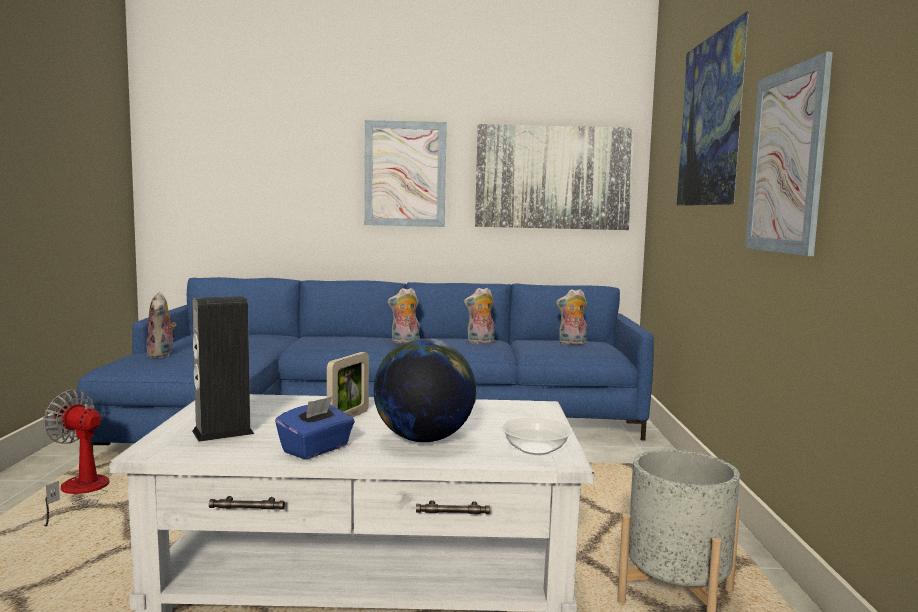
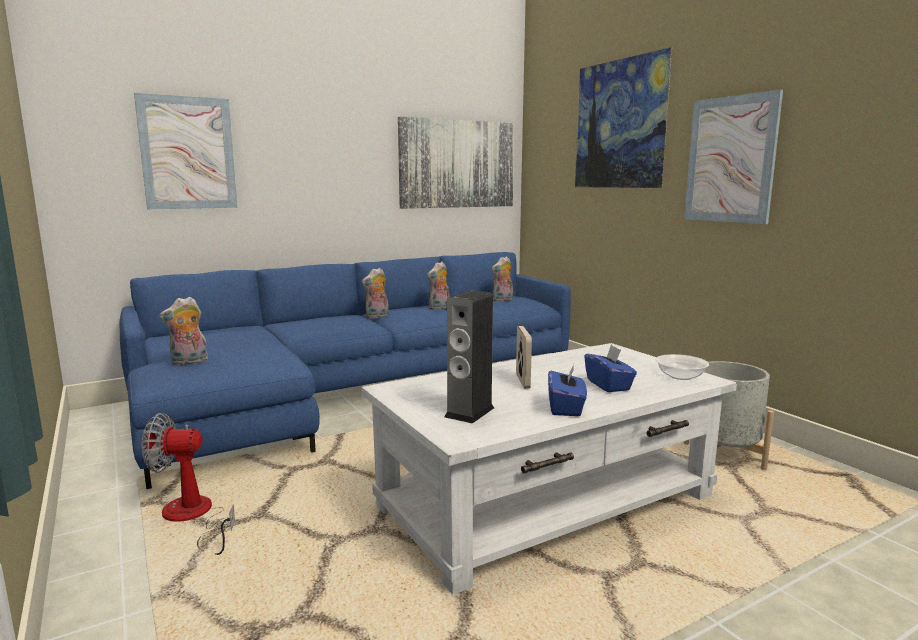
camera: 30 degrees left, 5 degrees up
(162, 354) = (189, 362): plush toy -> plush toy turned 105 degrees clockwise
(405, 174) = (338, 162): picture -> picture (188, 153)
(424, 440) = (609, 385): globe -> blue tissue box

